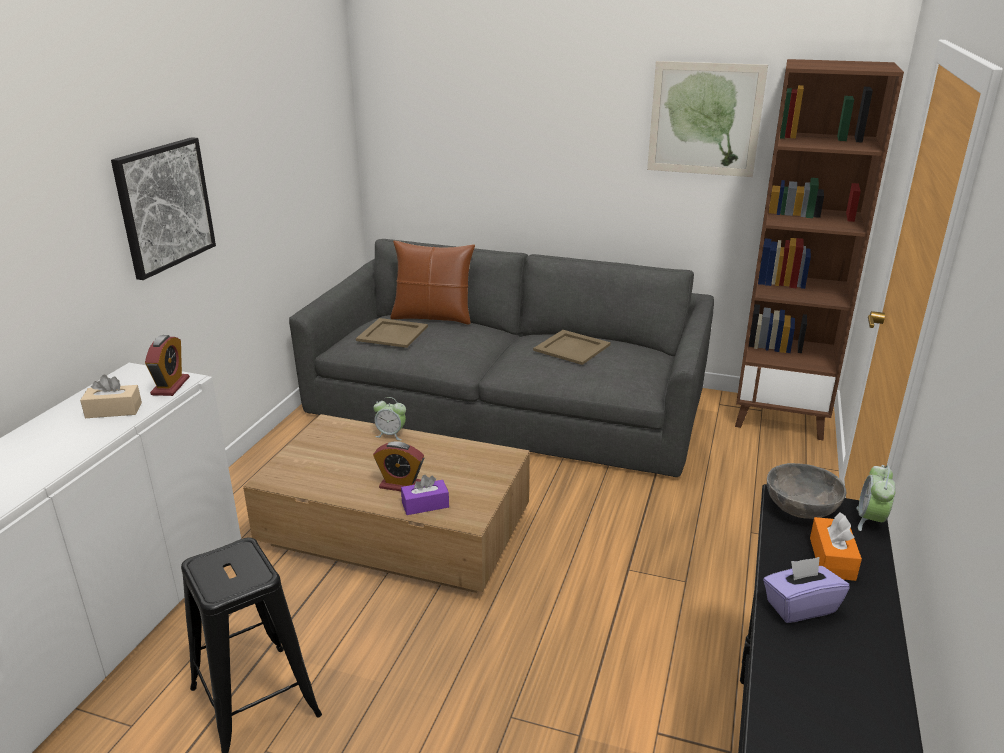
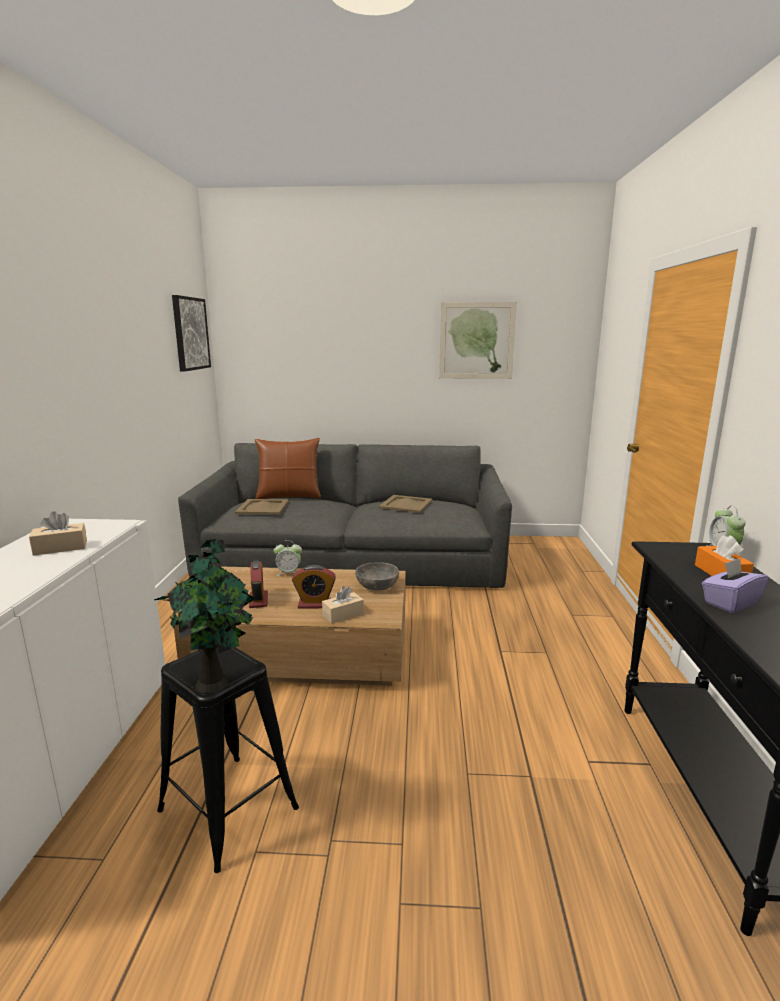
camera: 15 degrees left, 10 degrees down
(164, 206) = (86, 386): picture -> picture (190, 333)
(170, 386) = (109, 528): alarm clock -> alarm clock (258, 600)
(223, 590) = (215, 682): none -> potted plant
(425, 505) = (343, 614): purple tissue box -> beige tissue box
(780, 417) = (548, 545): brown bookcase -> none
(800, 508) = (670, 550): grey bowl -> grey bowl (377, 586)

